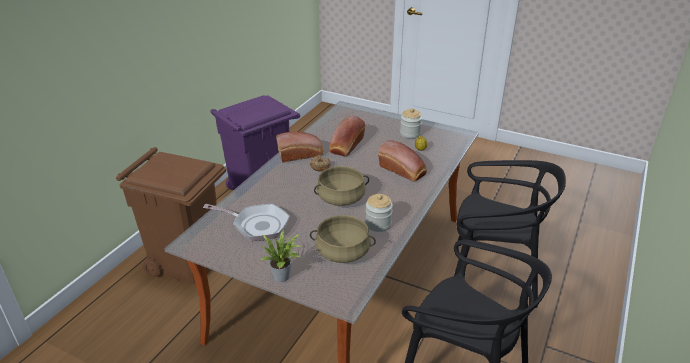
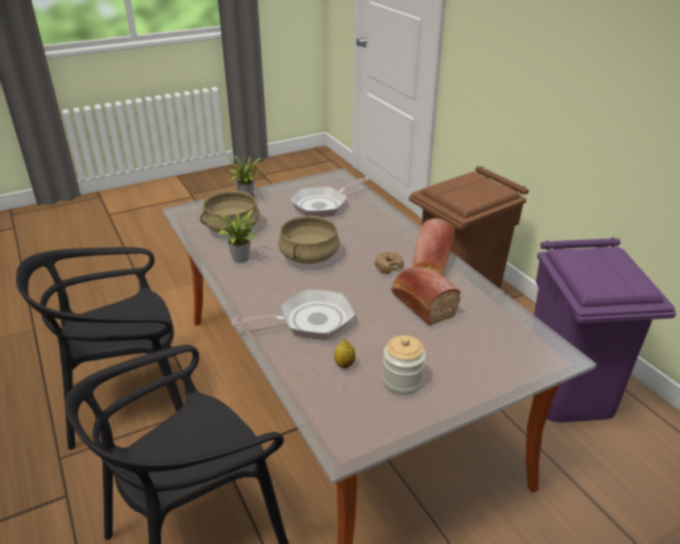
camera: 125 degrees right, 0 degrees up
(378, 224) = (241, 259): jar -> potted plant
(403, 171) = (310, 321): bread -> frying pan

